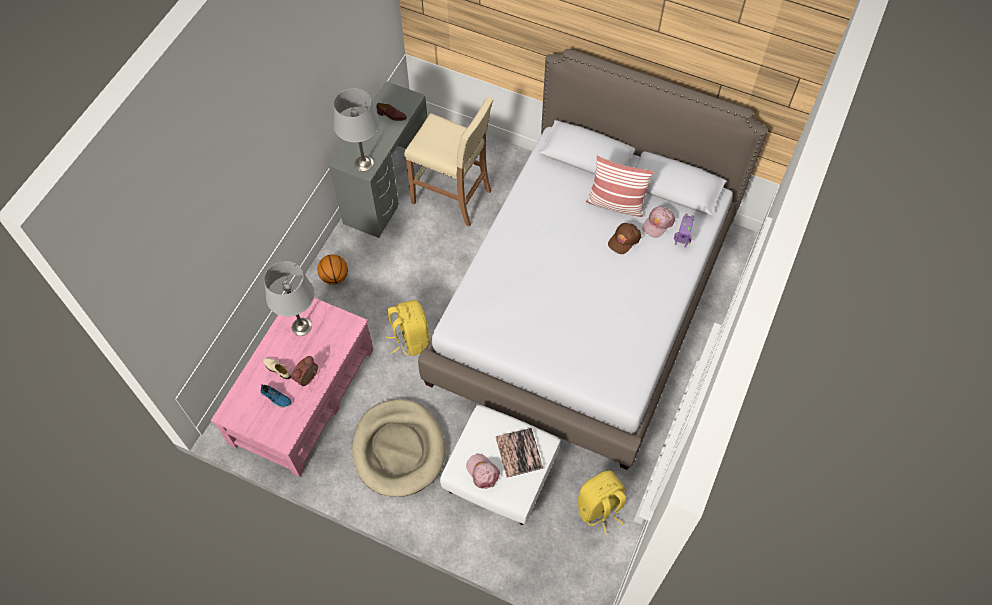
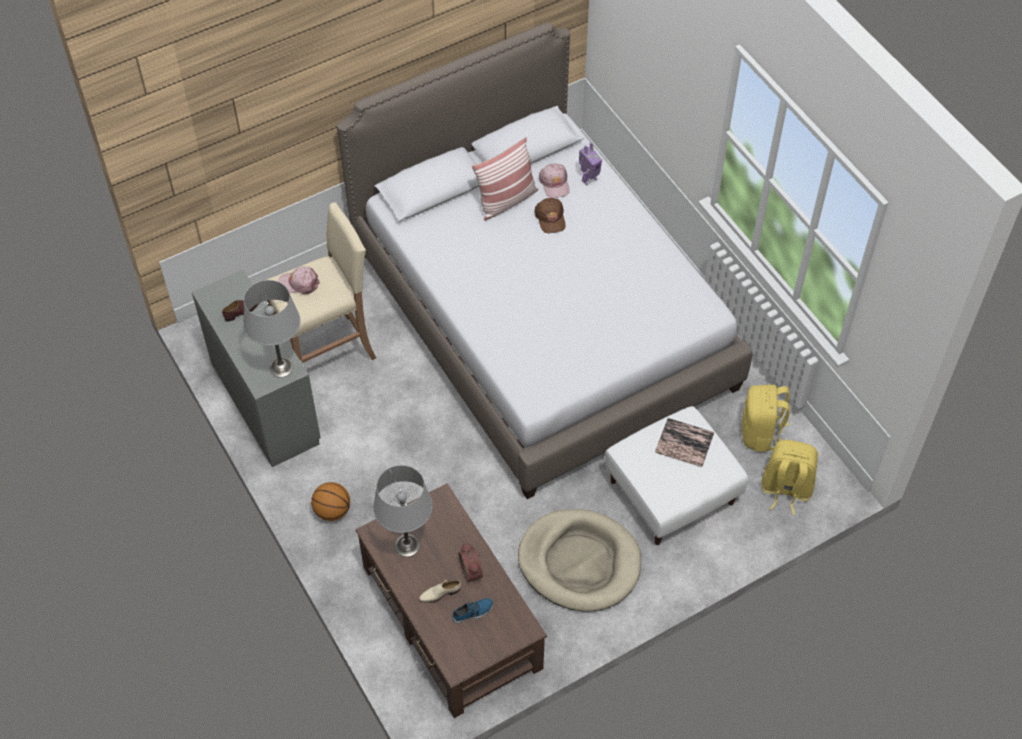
camera: 55 degrees left, 5 degrees down
(301, 396) = (451, 618): pink coffee table -> brown coffee table
(410, 339) = (464, 483): yellow backpack -> yellow backpack (785, 489)
(482, 472) = (682, 483): pink cap -> pink cap (299, 283)

